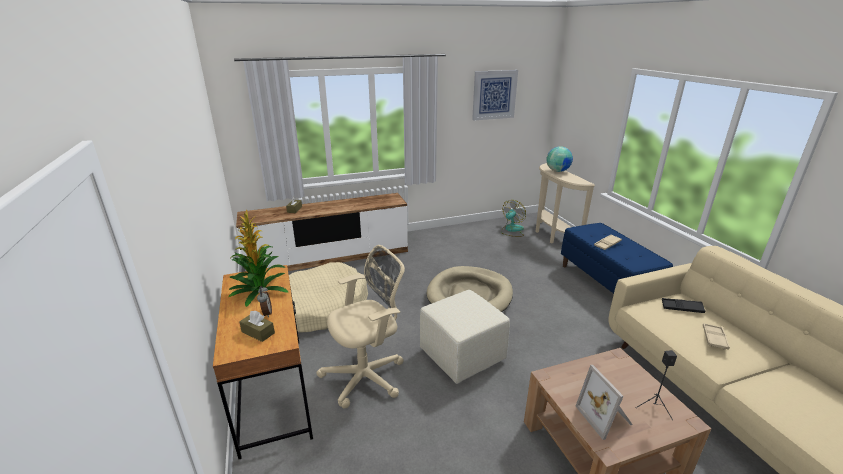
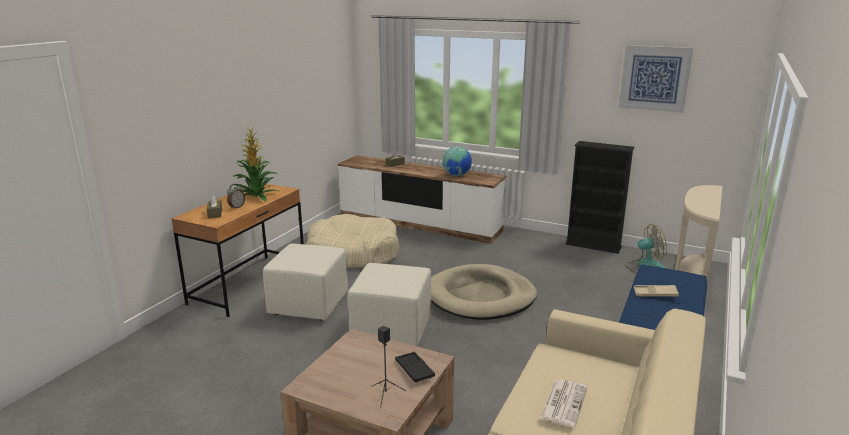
camera: 45 degrees right, 5 degrees down
(367, 376) = (309, 305): beige office chair -> beige ottoman
(466, 227) = (593, 245): none -> black bookcase
(557, 171) = (706, 195): globe -> globe (456, 175)
(605, 417) = (339, 375): picture frame -> none
(682, 308) = (596, 370): black tray -> black tray (414, 370)
(714, 338) = (563, 402): beige tray -> newspaper

